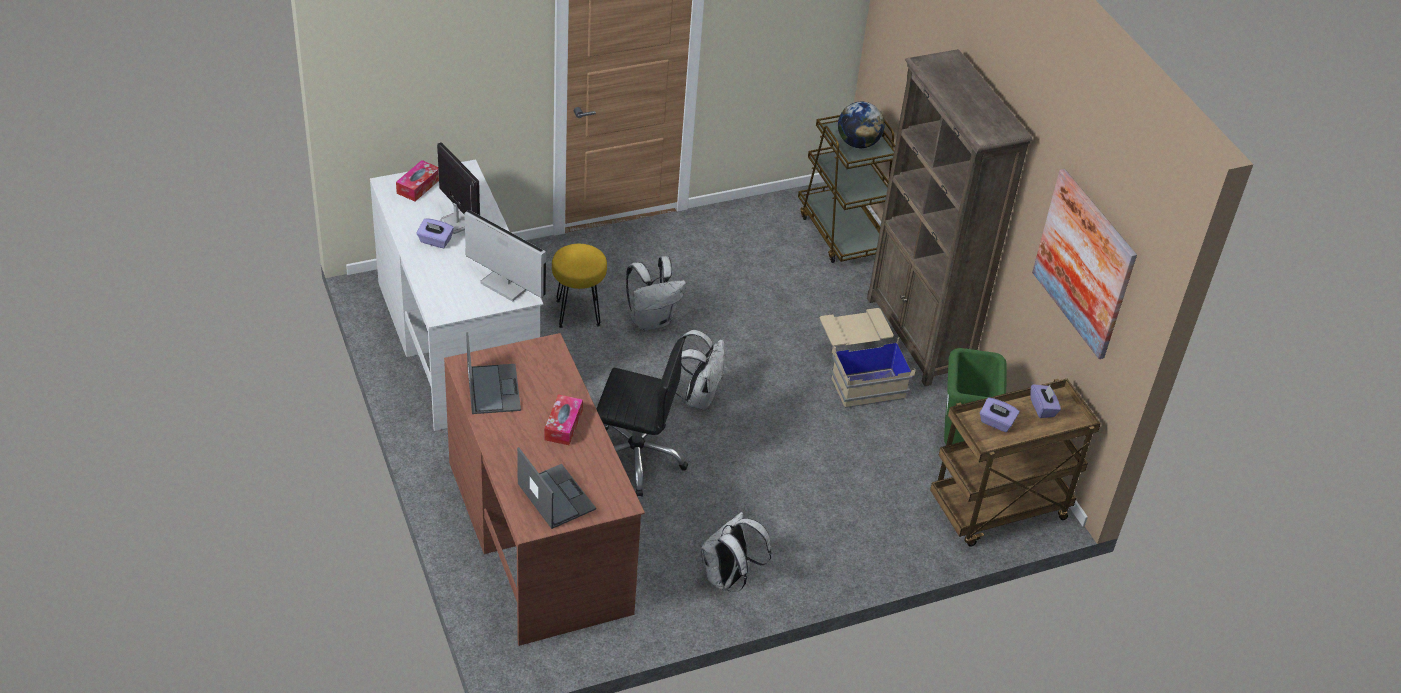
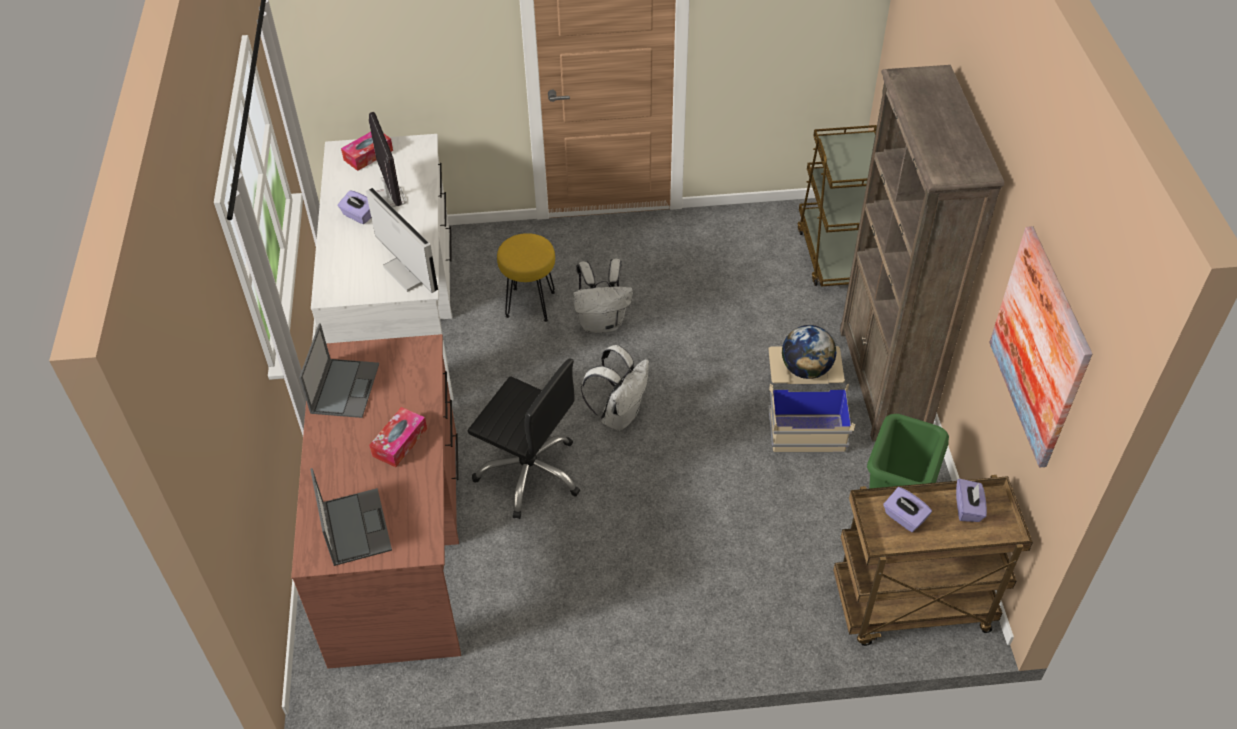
camera: 20 degrees right, 5 degrees up
(728, 579) = (577, 633): white backpack -> none
(858, 143) = (853, 161): globe -> globe (806, 369)

